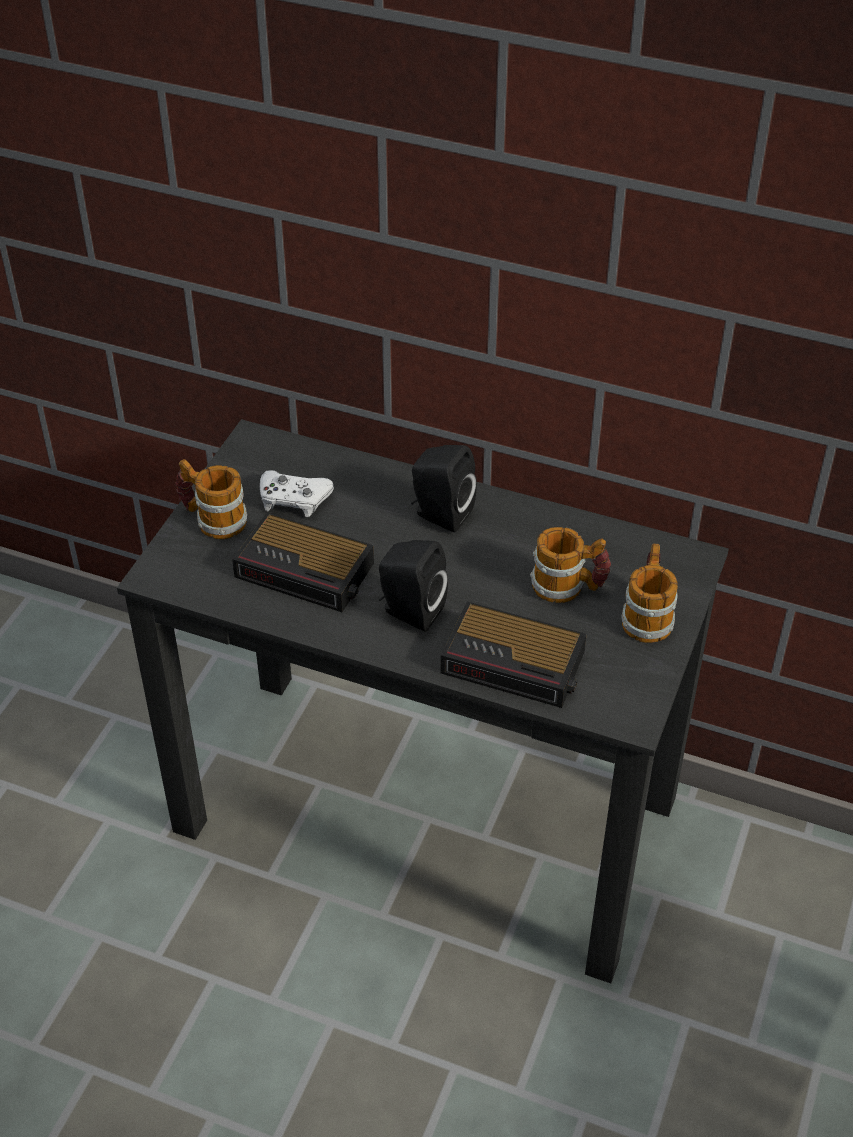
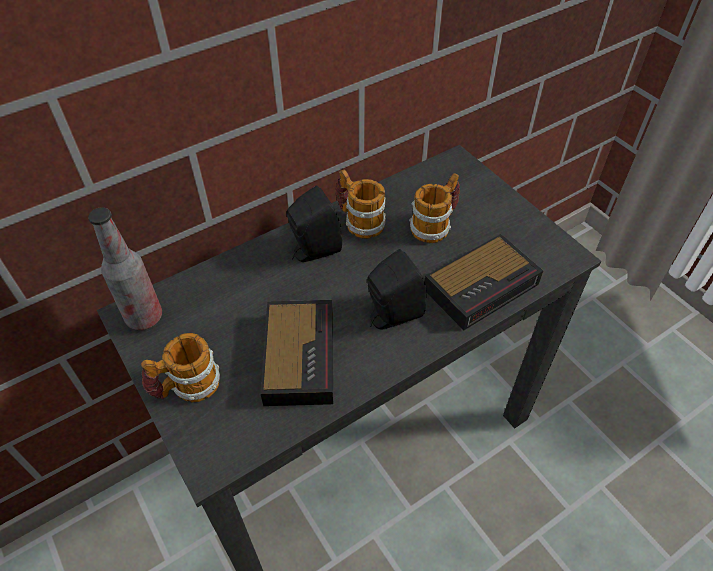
camera: 55 degrees left, 5 degrees up
(259, 451) = (144, 317): none -> bottle
(293, 499) = (217, 323): white game controller -> none
(307, 571) = (299, 354): alarm clock -> alarm clock turned 60 degrees counterclockwise
(647, 615) = (487, 204): mug -> mug (359, 221)

